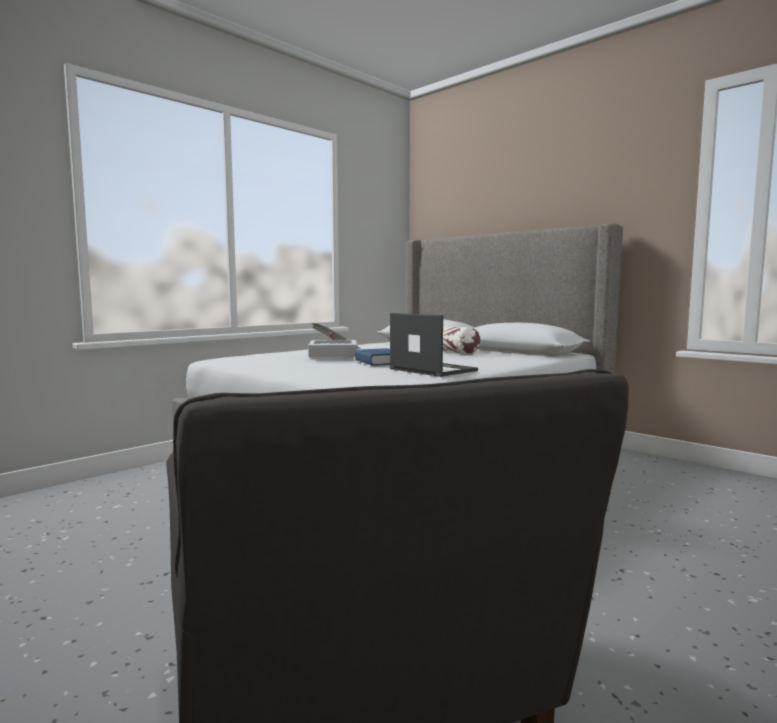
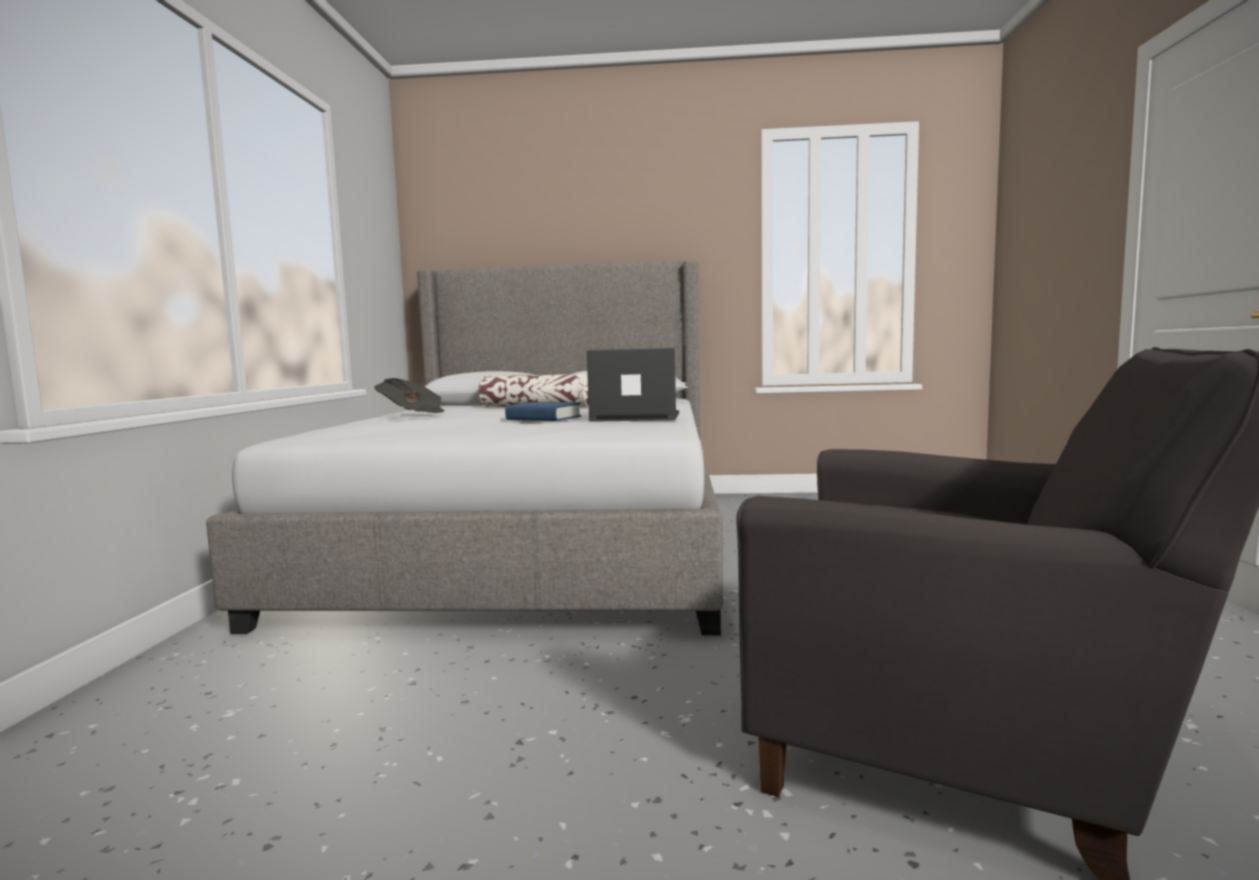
camera: 40 degrees left, 0 degrees up
(333, 354) = (455, 416): grey tray -> none

